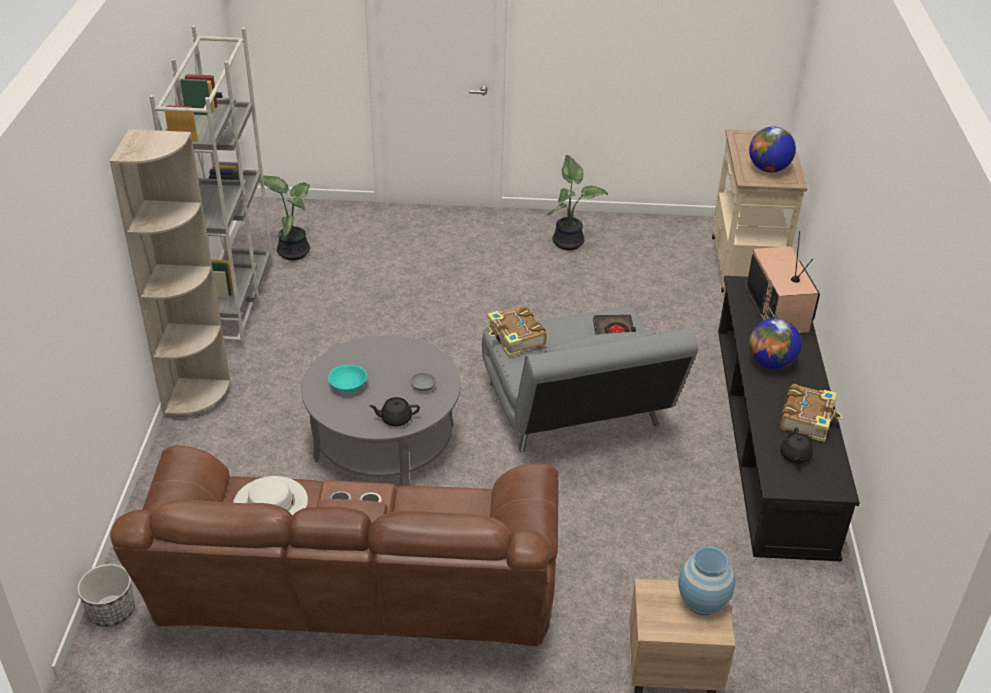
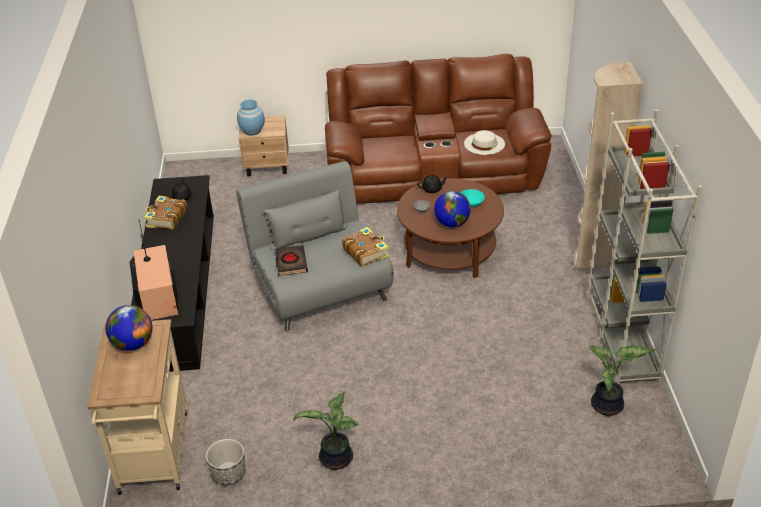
camera: 175 degrees right, 0 degrees up
(112, 611) = (555, 156): planter -> planter (228, 474)
(384, 442) = (449, 250): grey coffee table -> brown coffee table
(770, 363) = (178, 253): globe -> globe (452, 223)

